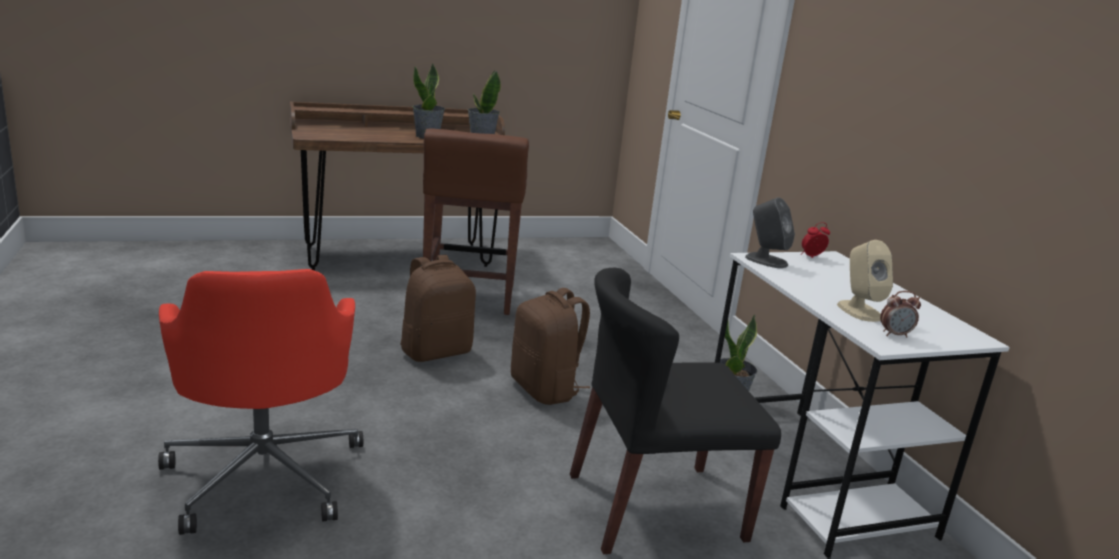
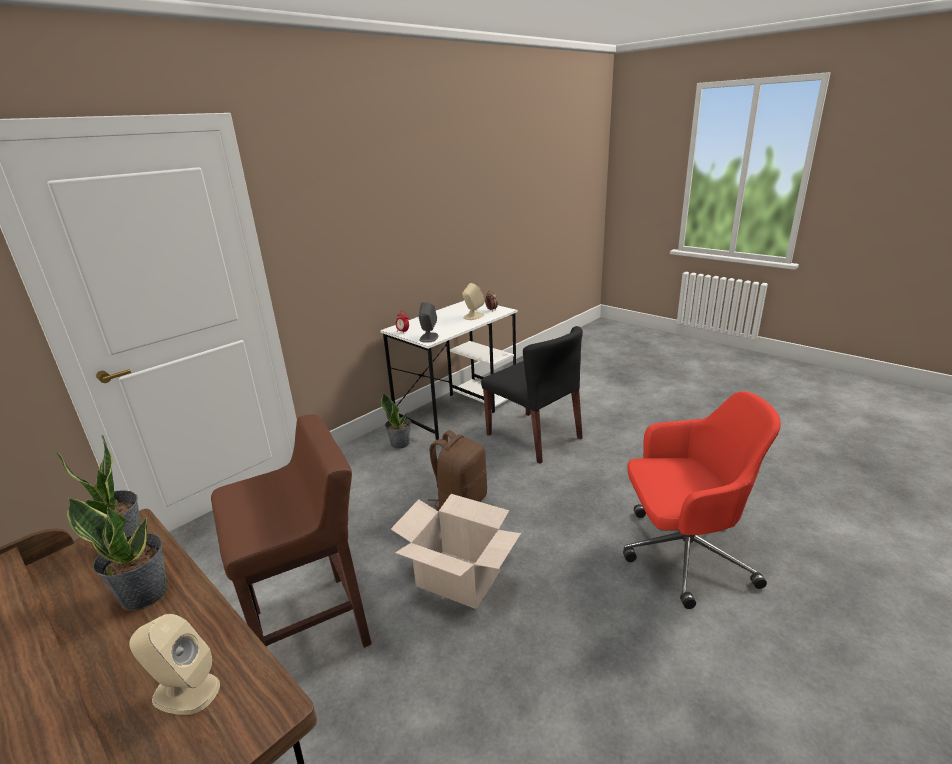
camera: 115 degrees left, 5 degrees up
(265, 474) = (682, 554): red office chair -> red office chair turned 45 degrees clockwise
(347, 132) = (185, 691): none -> beige speaker
(436, 352) = (458, 579): brown backpack -> cardboard box

